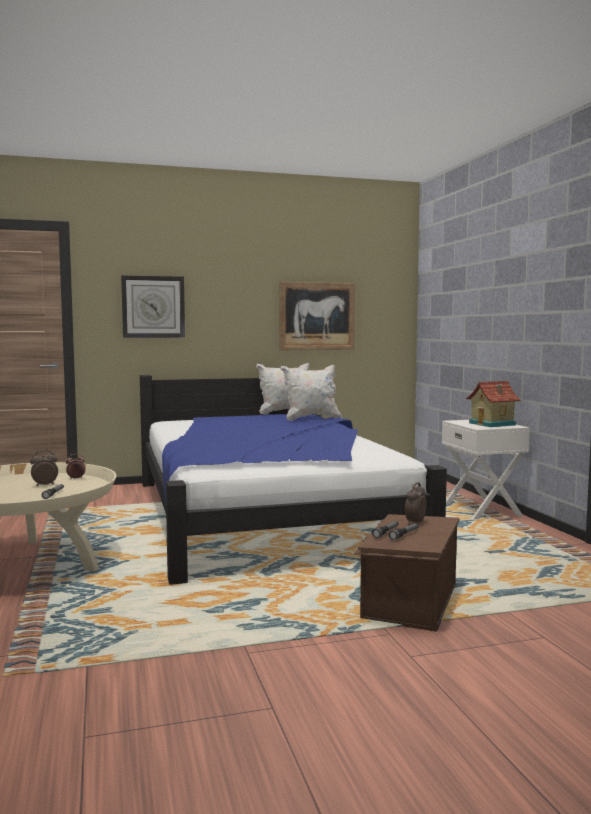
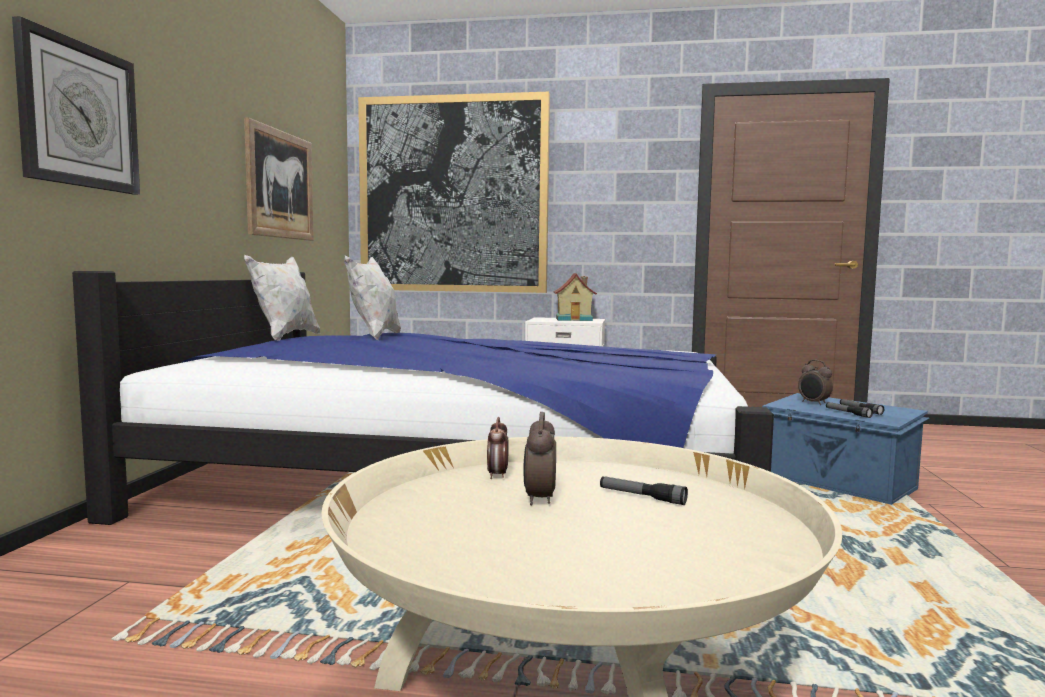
camera: 65 degrees left, 0 degrees up
(408, 601) = (838, 483): brown storage box -> blue storage box
(457, 309) = (453, 195): none -> picture

